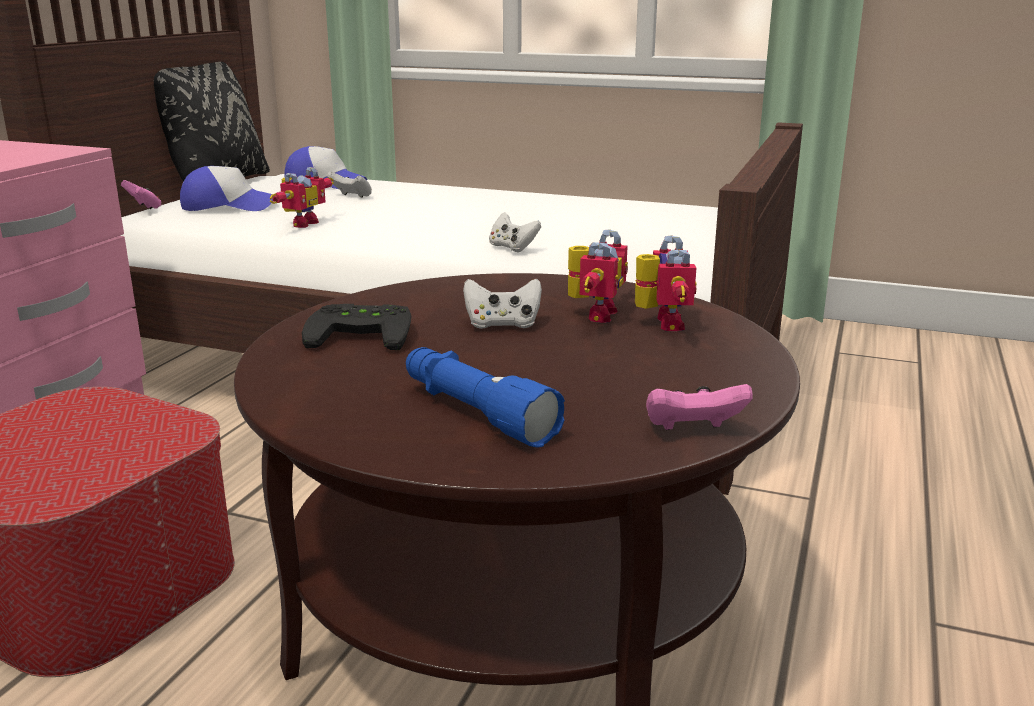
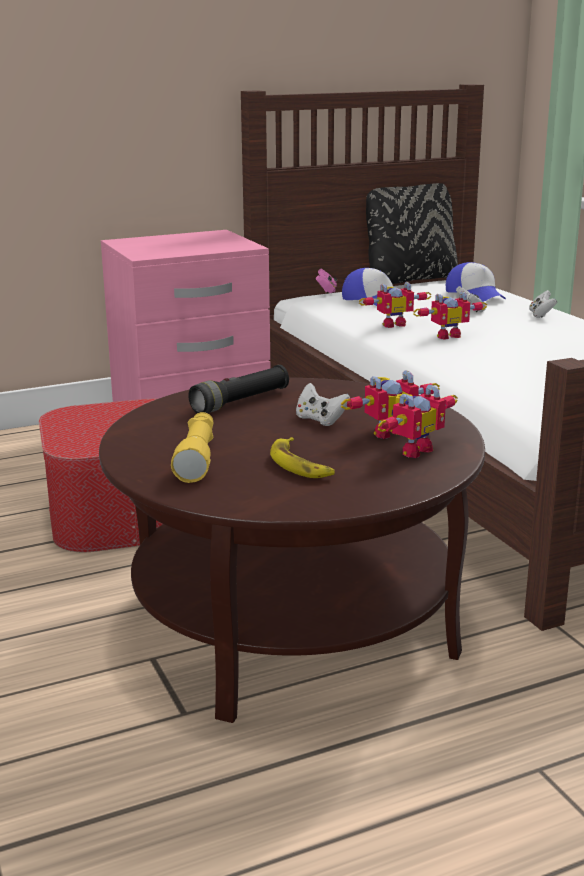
camera: 45 degrees right, 0 degrees up
(363, 334) = (240, 402): black game controller -> black flashlight
(382, 222) = (446, 335): none -> toy robot
(475, 413) = (197, 458): blue flashlight -> yellow flashlight
(512, 248) = (491, 377): white game controller -> white game controller (541, 315)
(604, 376) = (300, 465): none -> banana
(692, 430) = (272, 505): pink game controller -> none

